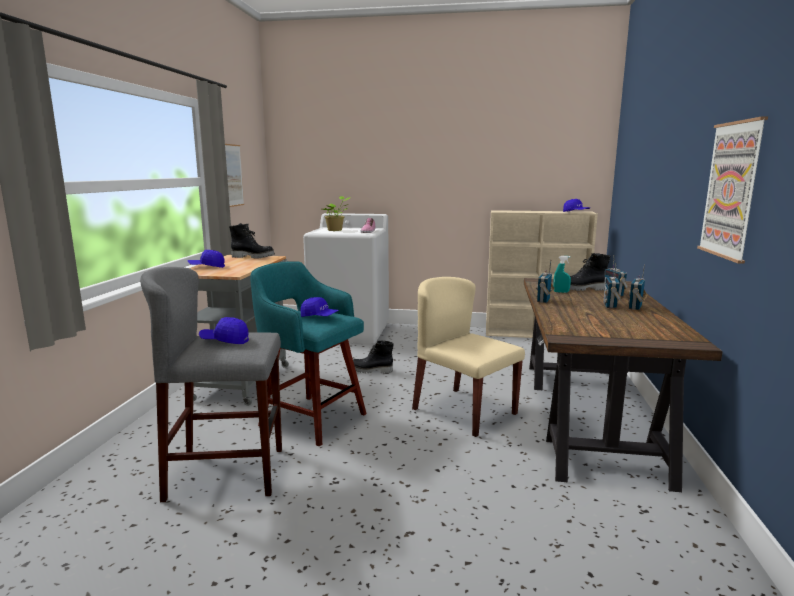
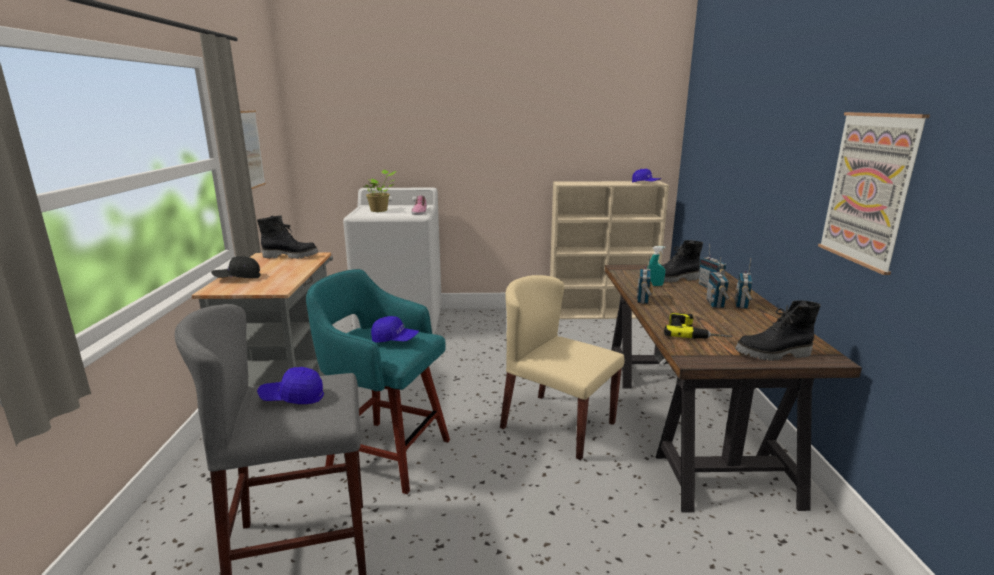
camera: 10 degrees left, 5 degrees up
(207, 267) = (237, 278): blue cap -> black cap
(371, 371) = (439, 377): black boot -> black boot (773, 355)
(578, 322) = (695, 332): none -> power drill

